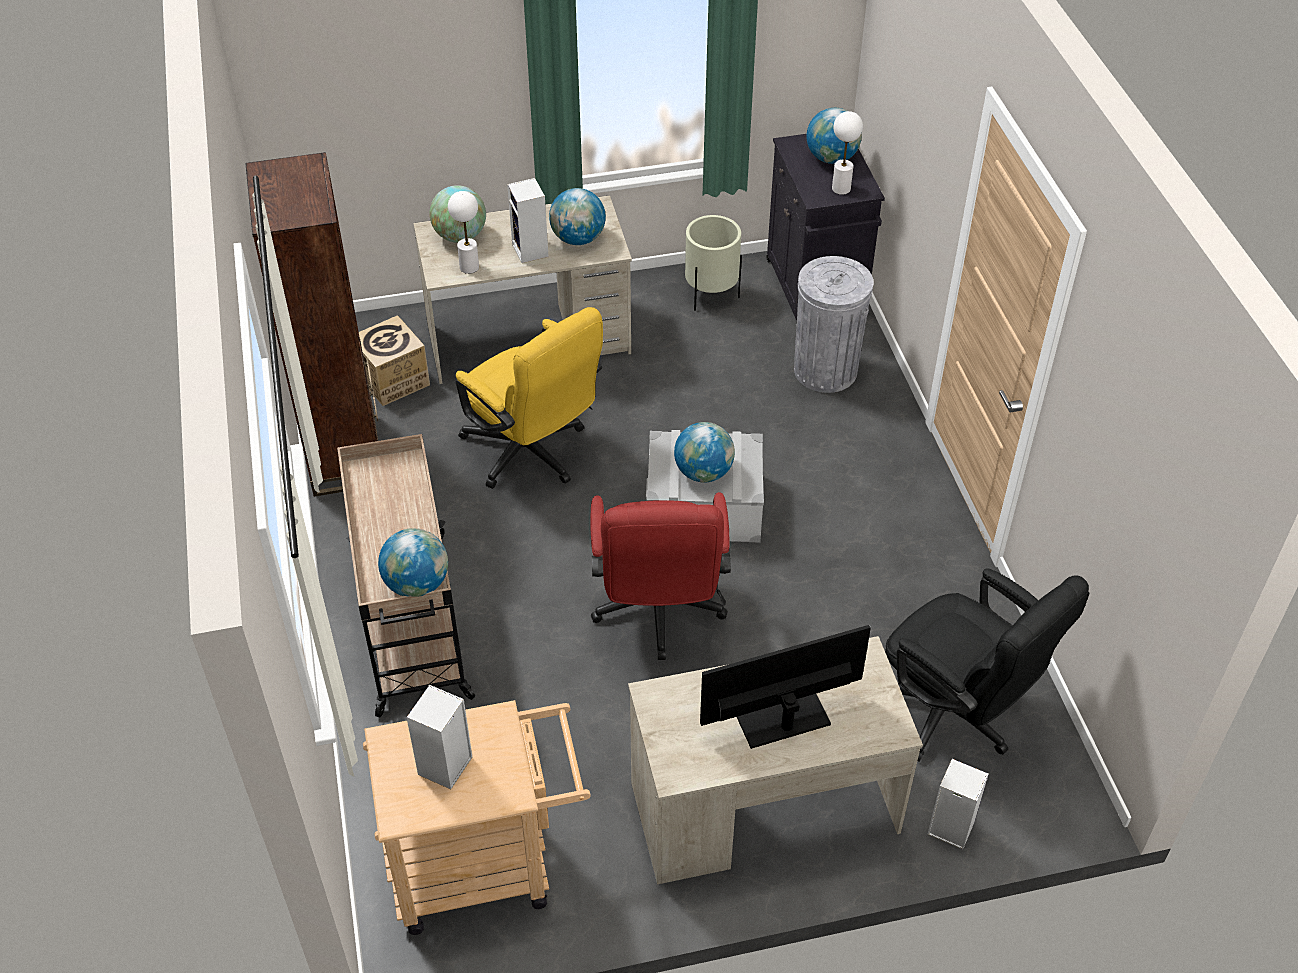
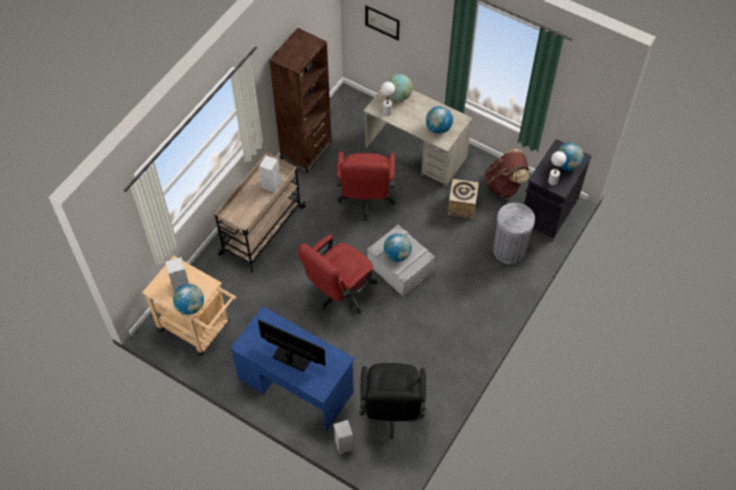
camera: 45 degrees right, 10 degrees up
(353, 112) = (382, 22): none -> picture
(393, 380) = (352, 133): cardboard box -> cardboard box (462, 206)
(417, 584) = (242, 220): globe -> globe (190, 306)
(531, 251) = (416, 121): speaker -> speaker (271, 185)
(532, 455) = (365, 200): yellow office chair -> red office chair
(711, 295) = (504, 185): beige planter -> brown backpack
(763, 808) = (295, 385): beige desk -> blue desk

